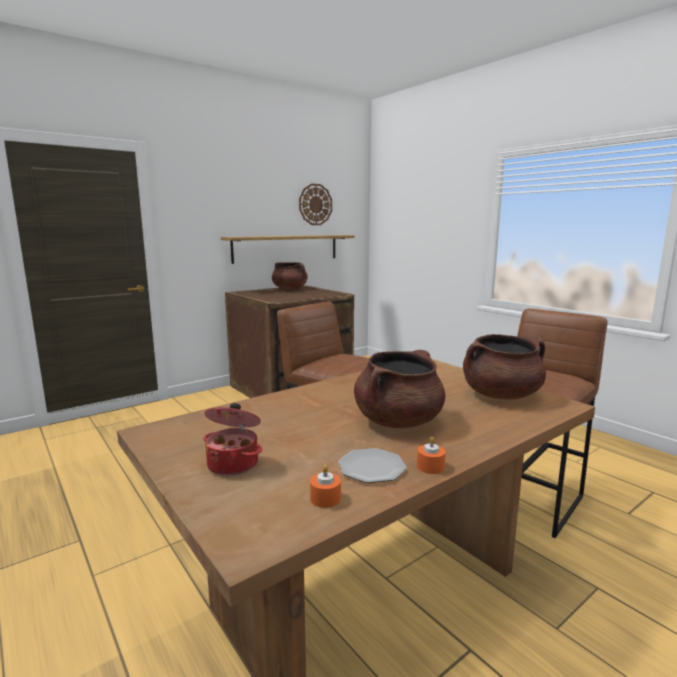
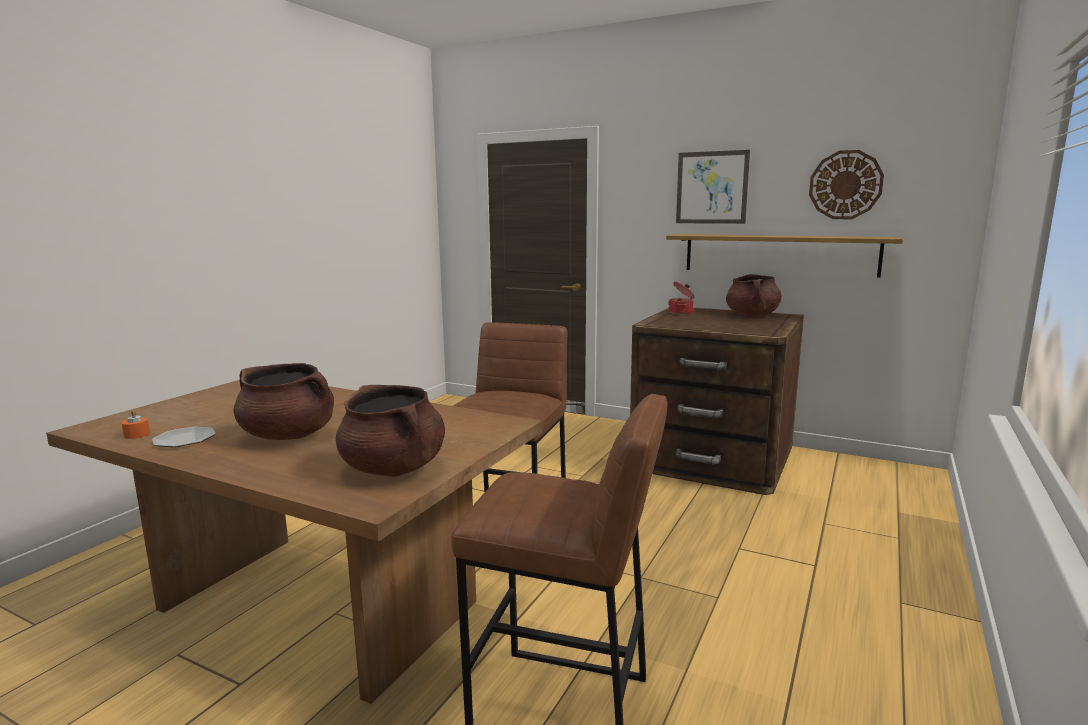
camera: 65 degrees right, 0 degrees up
(234, 463) = (198, 406): cooking pot -> cooking pot (681, 313)
(242, 202) = (711, 187): none -> picture
(430, 466) = (183, 456): orange candle -> none

